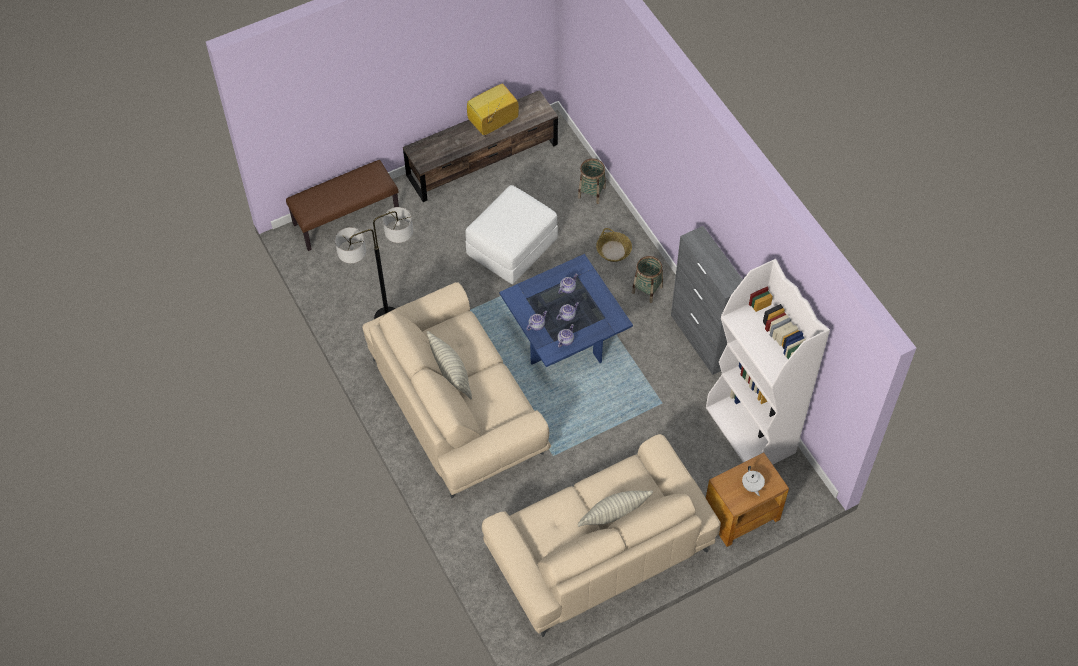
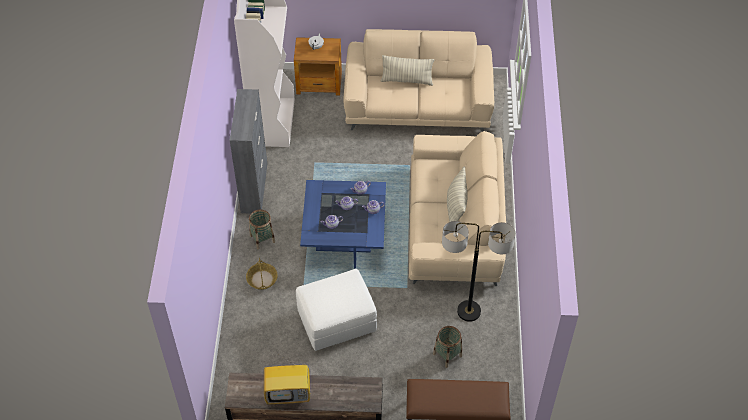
camera: 150 degrees left, 5 degrees down
(591, 192) = (240, 335): basket -> basket (447, 355)

